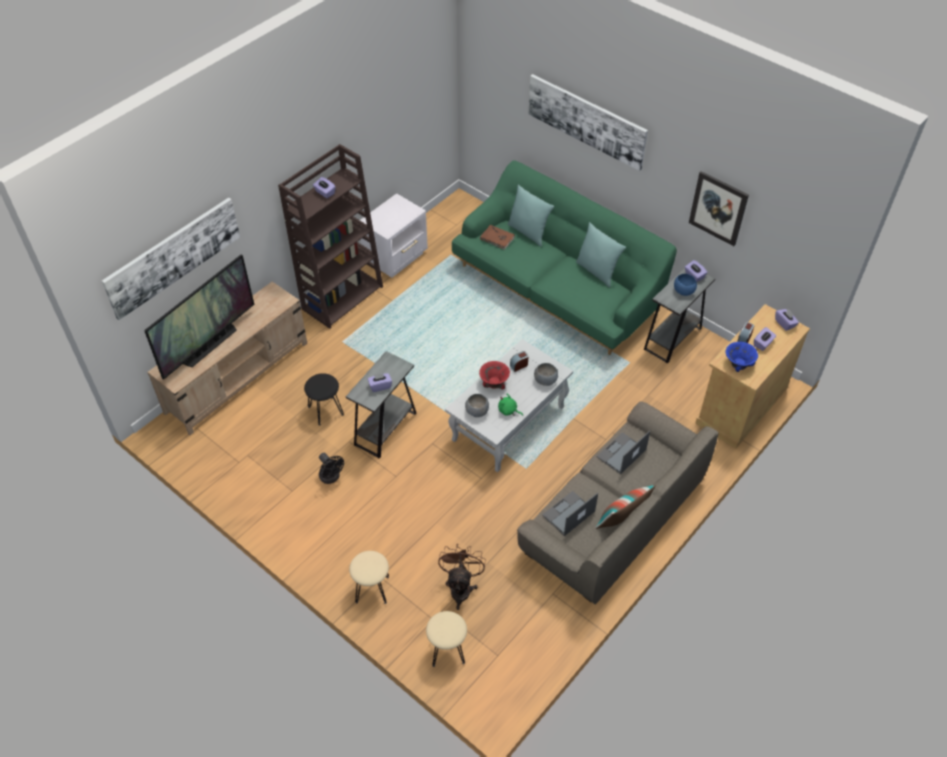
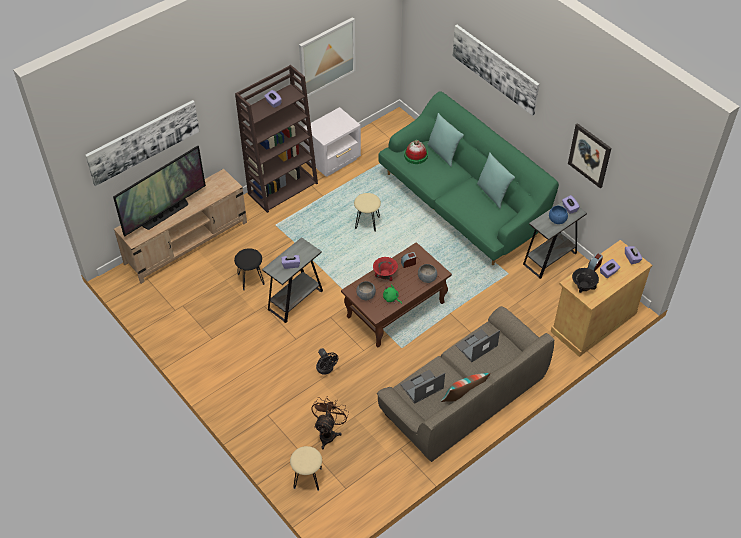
camera: 10 degrees right, 0 degrees up
(331, 478) = (245, 333): black fan -> black fan (326, 370)
(372, 589) = (259, 424): beige stool -> beige stool (367, 223)
(379, 132) = (327, 57): none -> picture
(497, 238) = (416, 155): brown book -> hat
(508, 424) = (395, 310): white coffee table -> brown coffee table
(738, 364) = (583, 286): blue bowl -> black bowl

